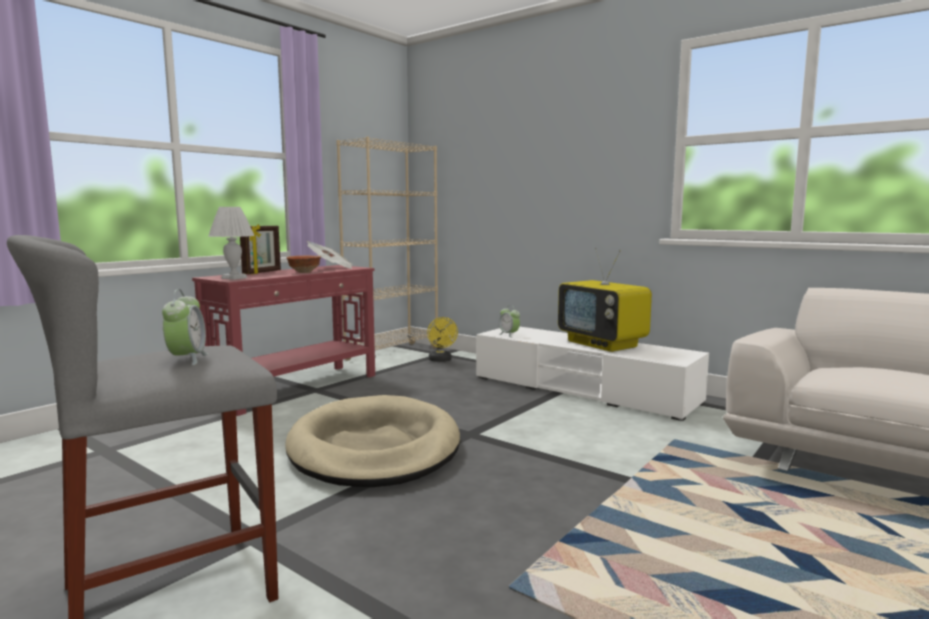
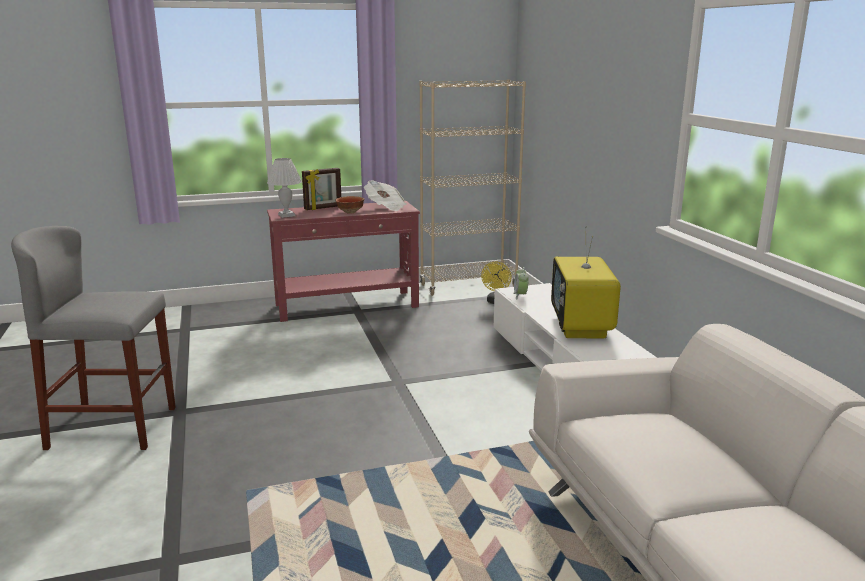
camera: 35 degrees right, 10 degrees up
(187, 359) = (106, 304): alarm clock -> none
(375, 448) = (320, 374): beige dog bed -> none

